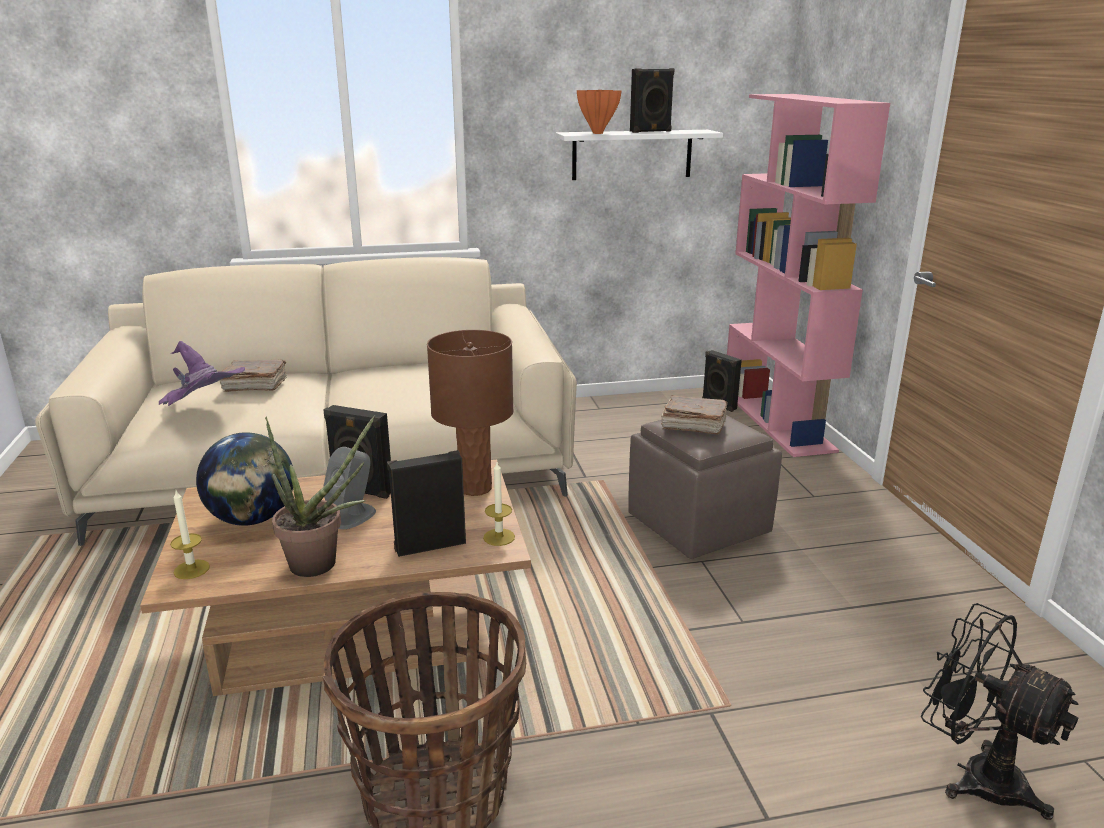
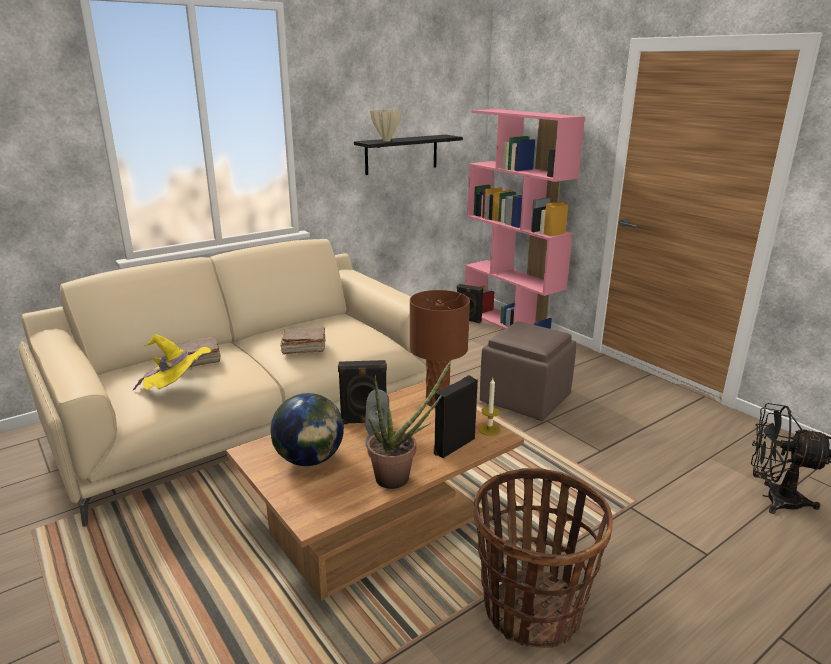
camera: 25 degrees left, 0 degrees up
(191, 569) = (309, 506): candle -> none
(204, 412) = (178, 389): purple hat -> yellow hat
(598, 133) = (386, 141): orange vase -> beige vase
(632, 154) = (401, 154): white shelf -> black shelf
(651, 131) = (416, 138): black speaker -> none
(692, 426) = (523, 334): brown book -> brown book (303, 348)

